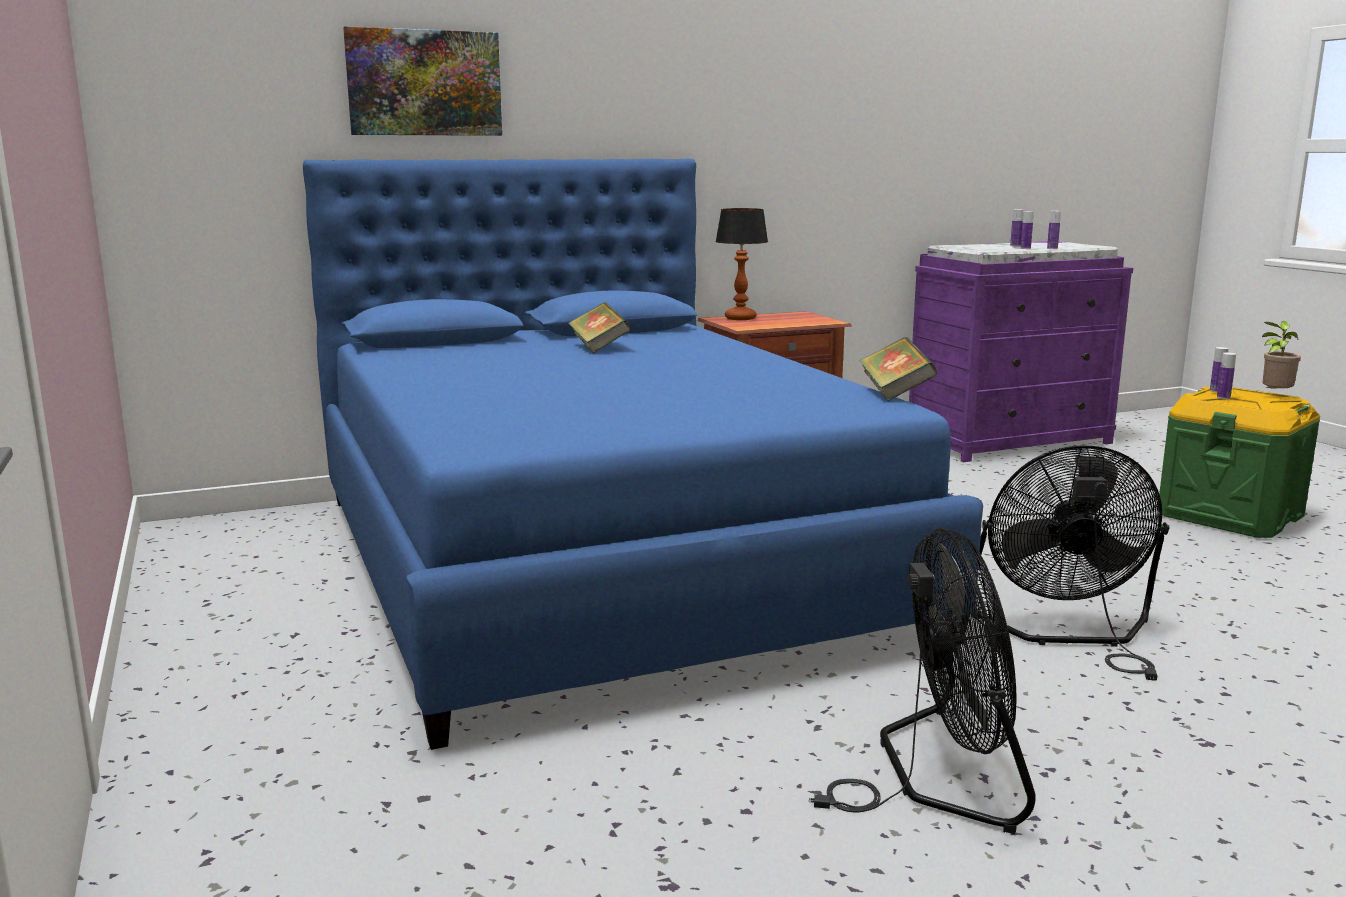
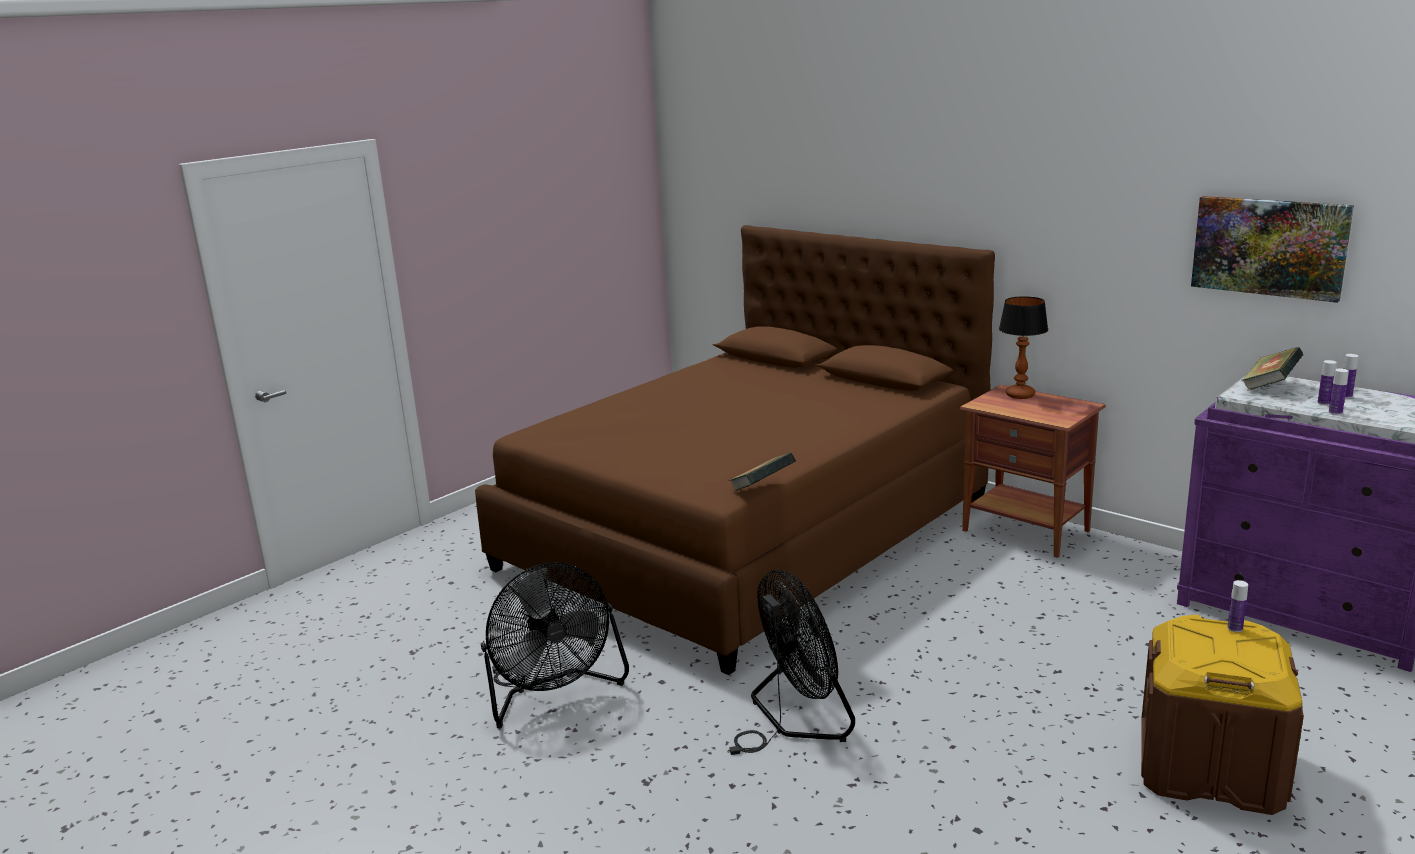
camera: 65 degrees right, 5 degrees up
(424, 83) = (815, 177): picture -> picture (1269, 247)
(599, 347) = (810, 392): book -> book (1270, 386)
(599, 561) = (746, 535): blue bed -> brown bed
(1223, 397) = (1202, 634): bottle -> none
(1229, 515) = (1210, 767): green storage box -> brown storage box
(1274, 396) = (1261, 661): potted plant -> none

